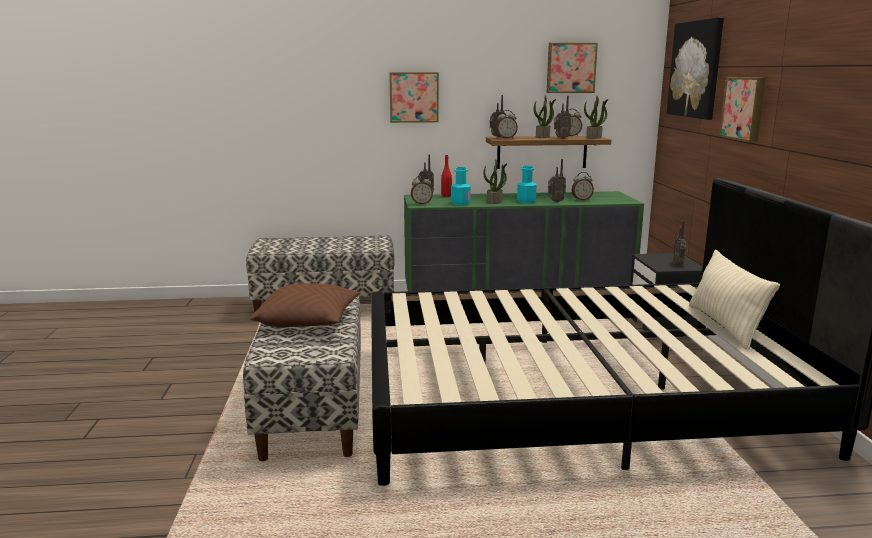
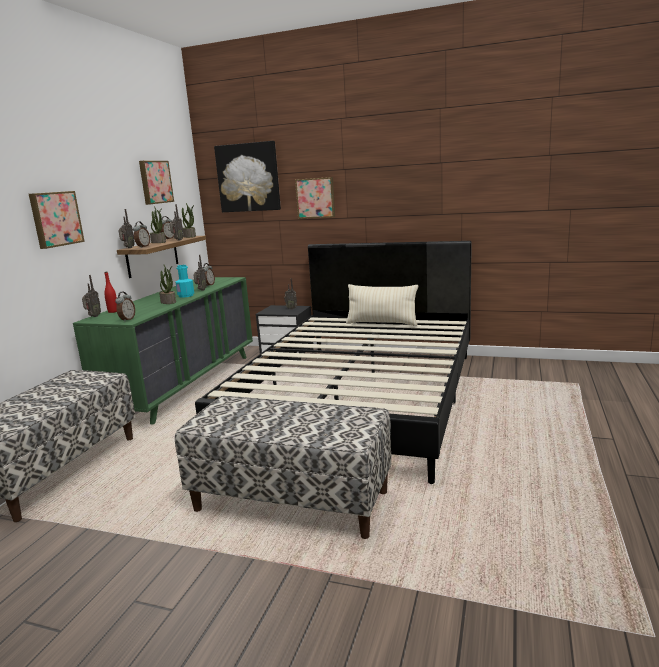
camera: 65 degrees left, 0 degrees up
(308, 321) = (280, 420): brown pillow -> none
(460, 203) = (153, 310): turquoise bottle -> none

